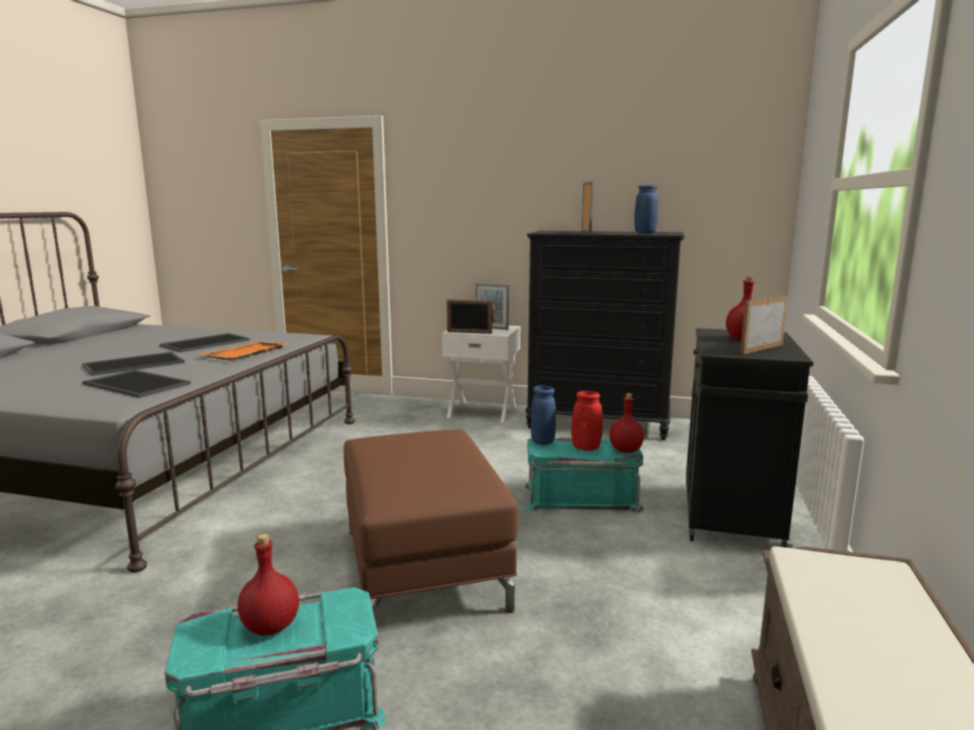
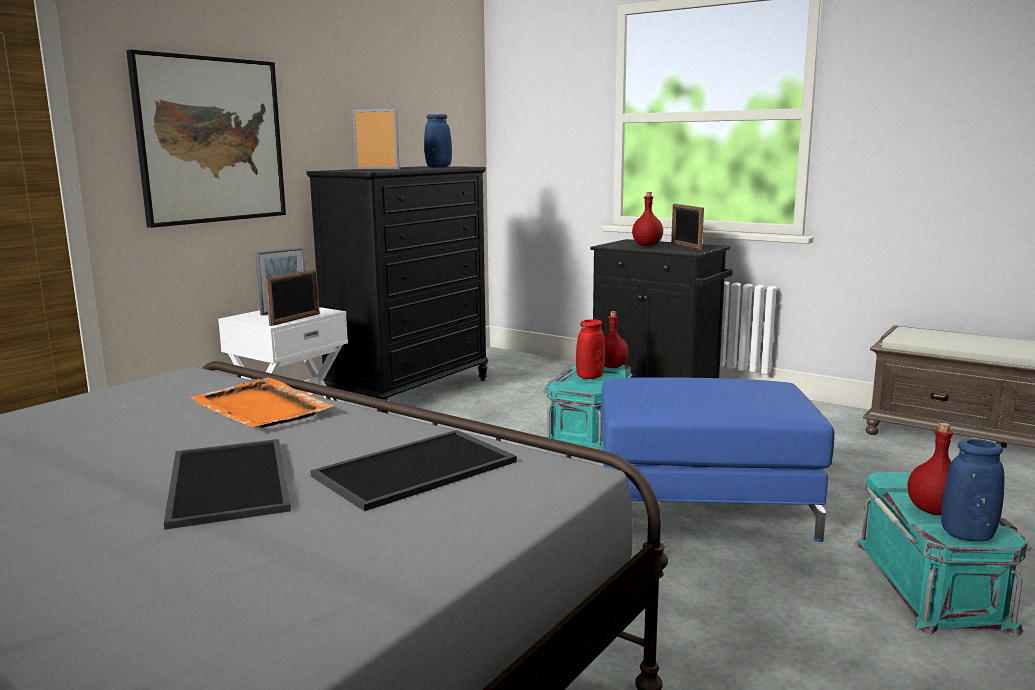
camera: 70 degrees left, 0 degrees up
(205, 343) = (103, 435): tray -> none
(421, 567) = (702, 508): brown ottoman -> blue ottoman
(469, 207) = (211, 140): none -> picture
(542, 442) = (568, 385): blue vase -> blue vase (967, 535)

